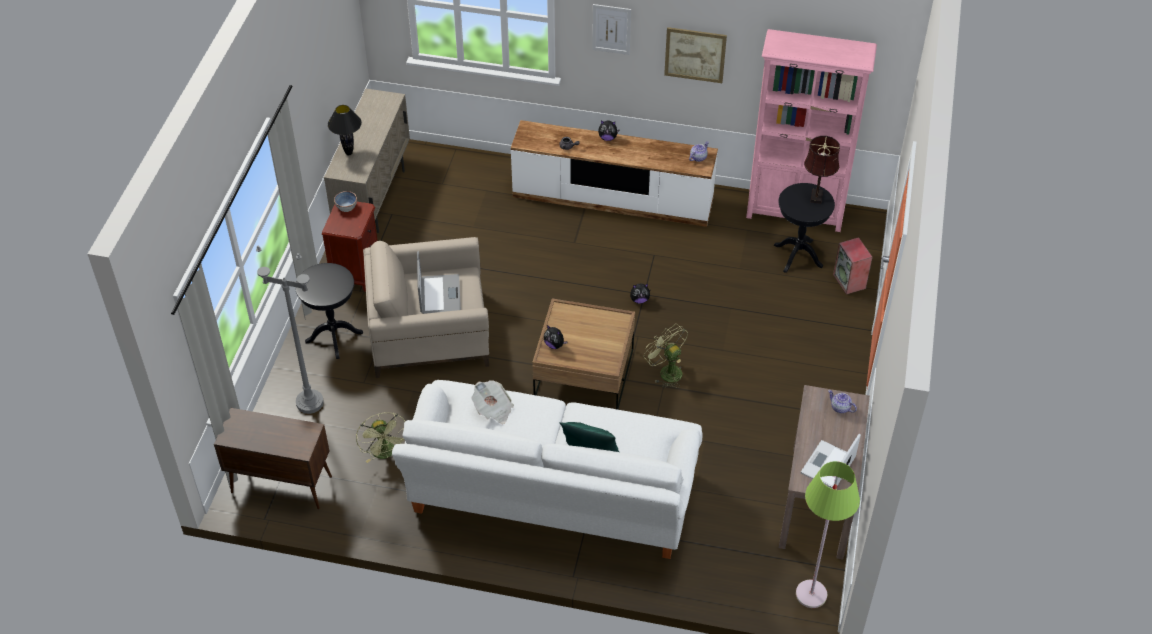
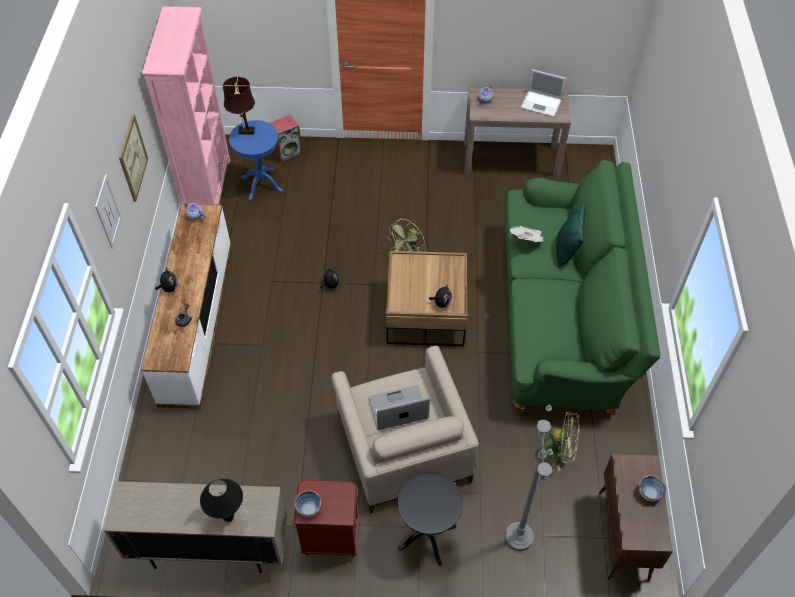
camera: 100 degrees left, 5 degrees up
(274, 442) = (649, 493): none -> bowl
(385, 454) = (558, 452): green fan -> green fan turned 45 degrees clockwise
(493, 409) = (544, 323): newspaper -> newspaper (527, 240)
(551, 497) = (562, 317): white sofa -> green sofa
(798, 256) = (261, 184): black side table -> blue side table
(811, 594) = (591, 158): green floor lamp -> none

